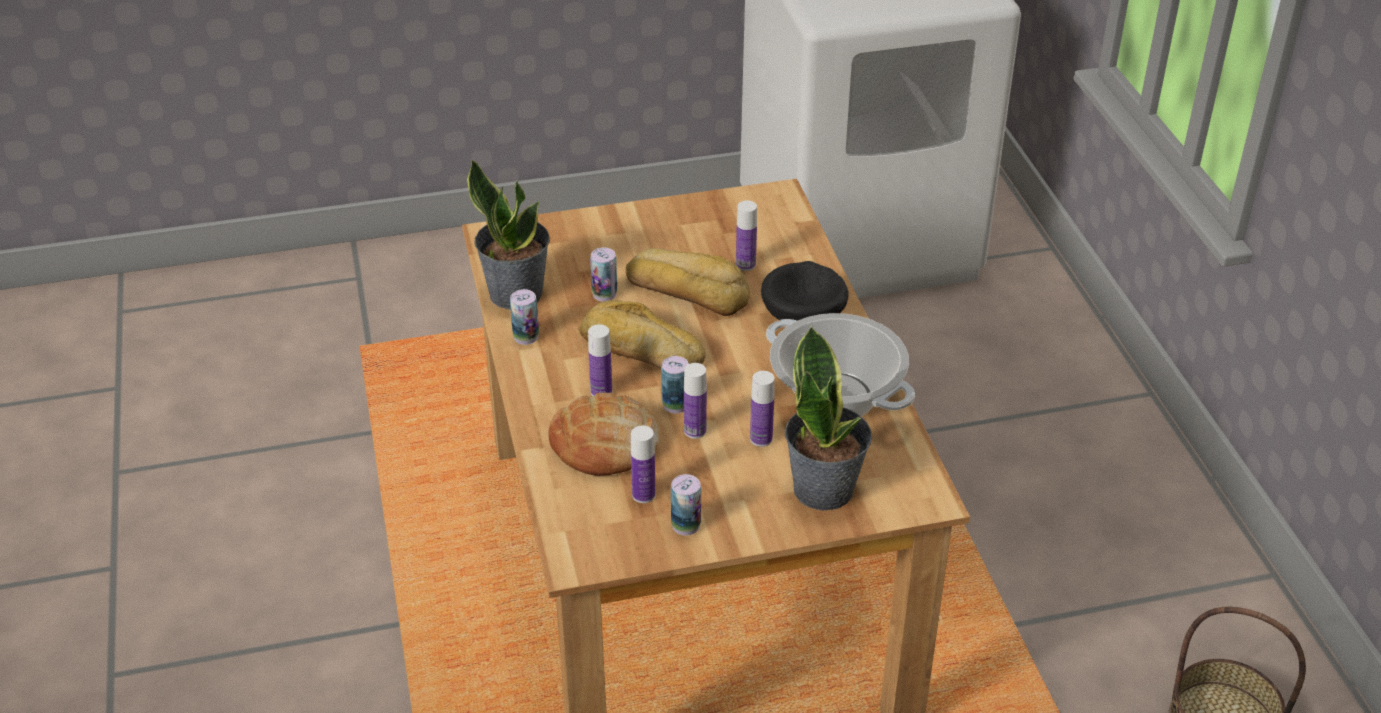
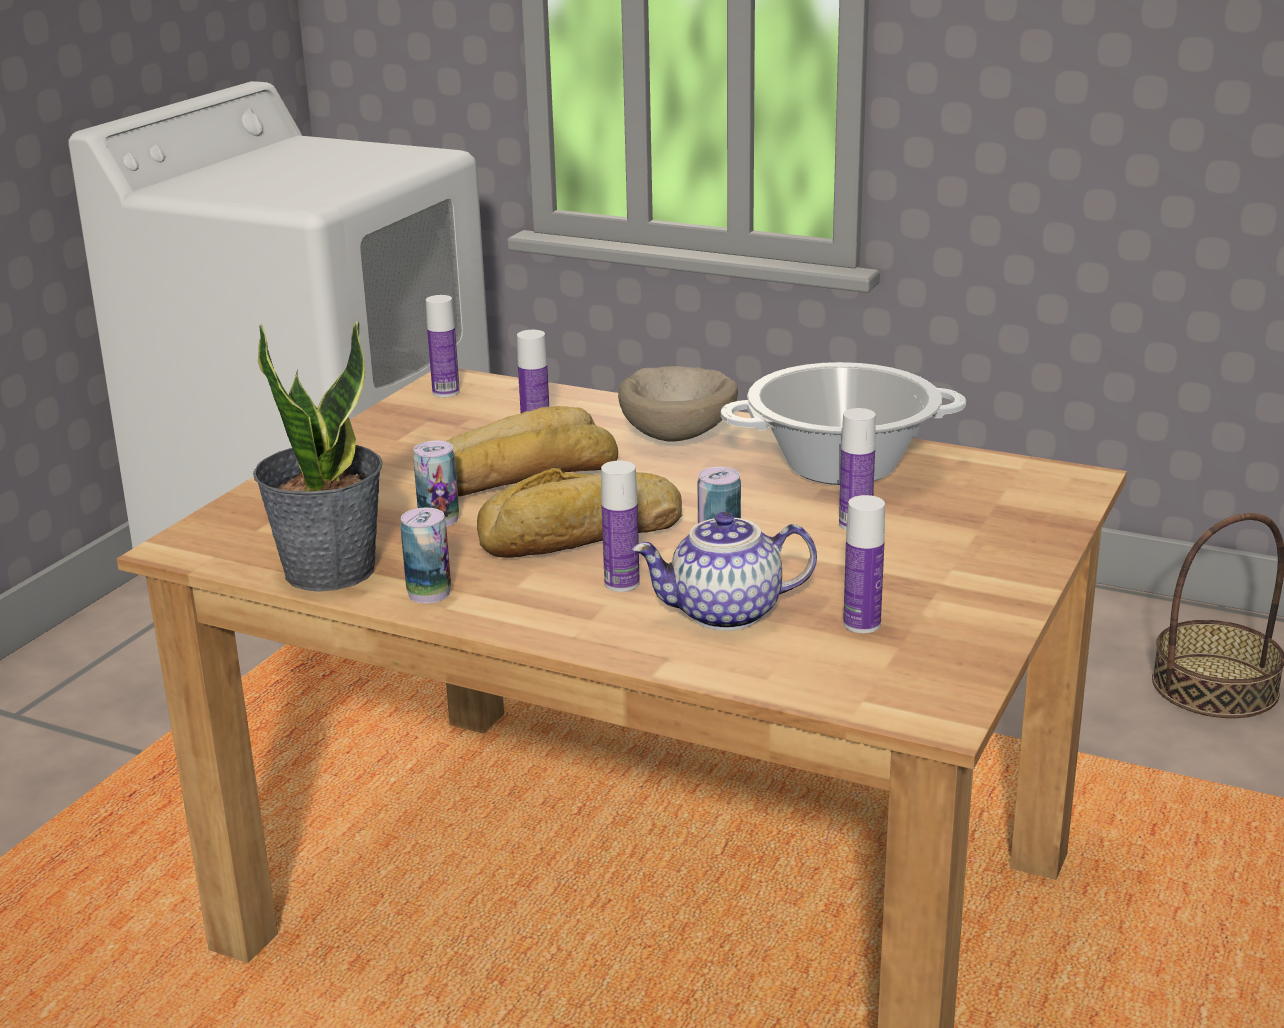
camera: 50 degrees left, 15 degrees down
(605, 443) = (725, 614): bread -> teapot
(686, 525) = (955, 618): can -> none
(695, 431) = (785, 554): bottle -> bottle (446, 392)
(805, 317) = (680, 435): black bowl -> beige bowl
(824, 489) = (990, 521): potted plant -> none

